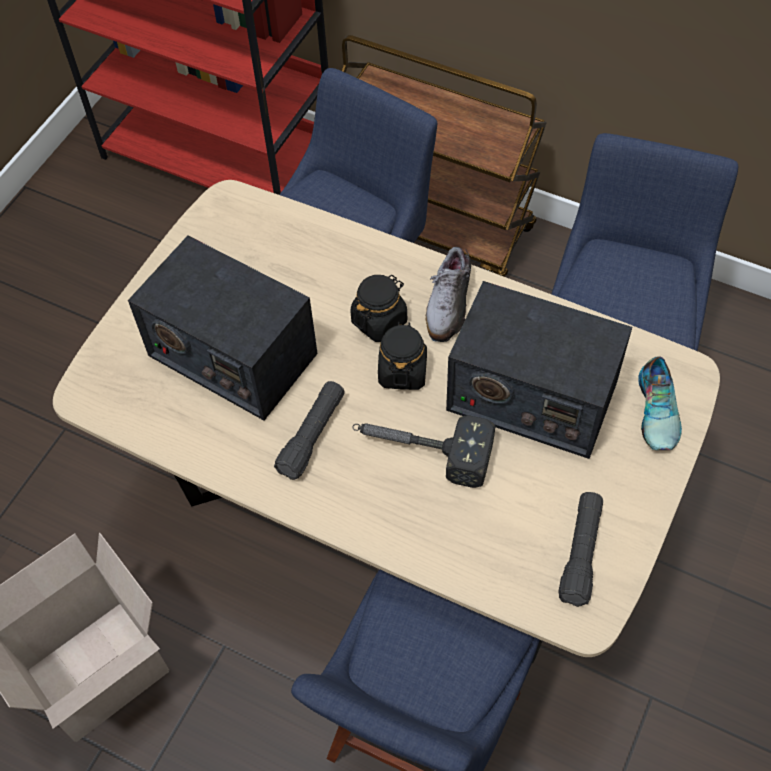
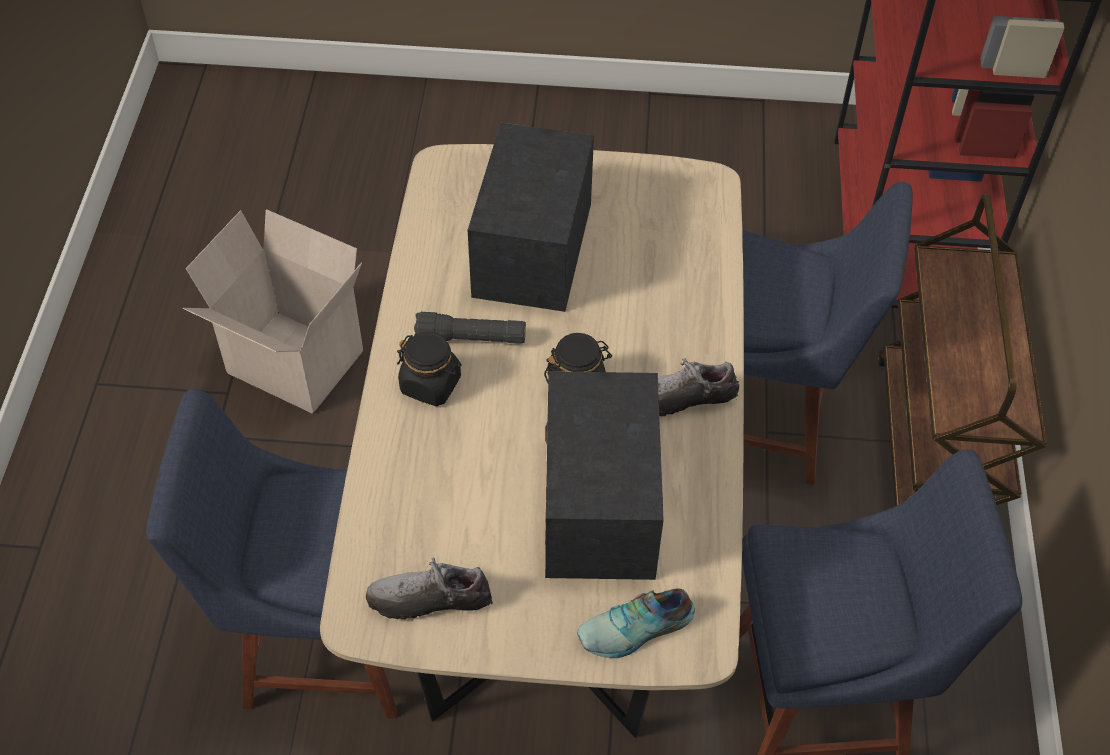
camera: 65 degrees right, 5 degrees down
(379, 321) = (628, 348): black jar -> black jar (431, 384)
(420, 449) = (492, 428): hammer -> none
(581, 553) = (429, 599): black flashlight -> shoe

